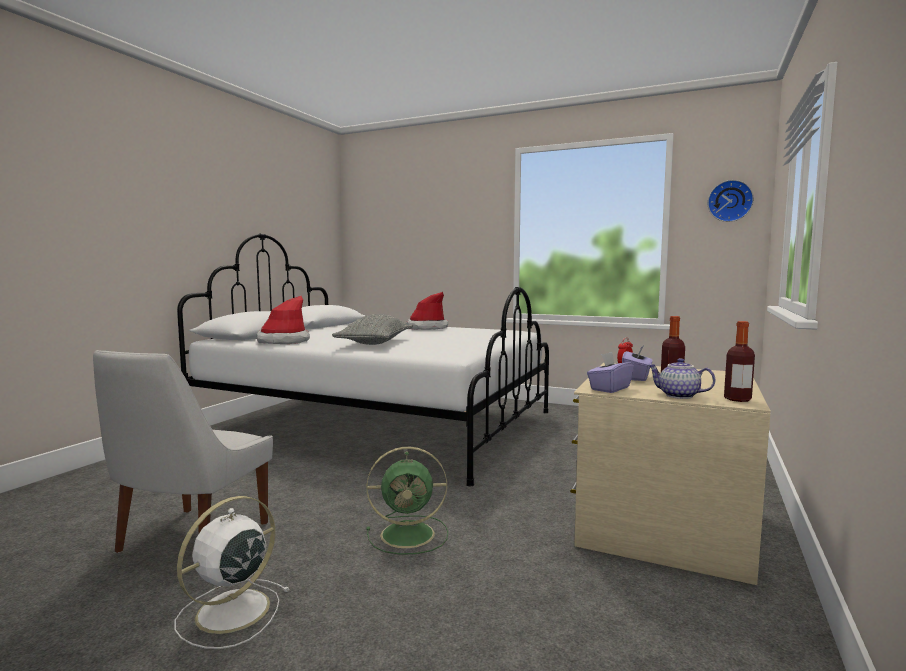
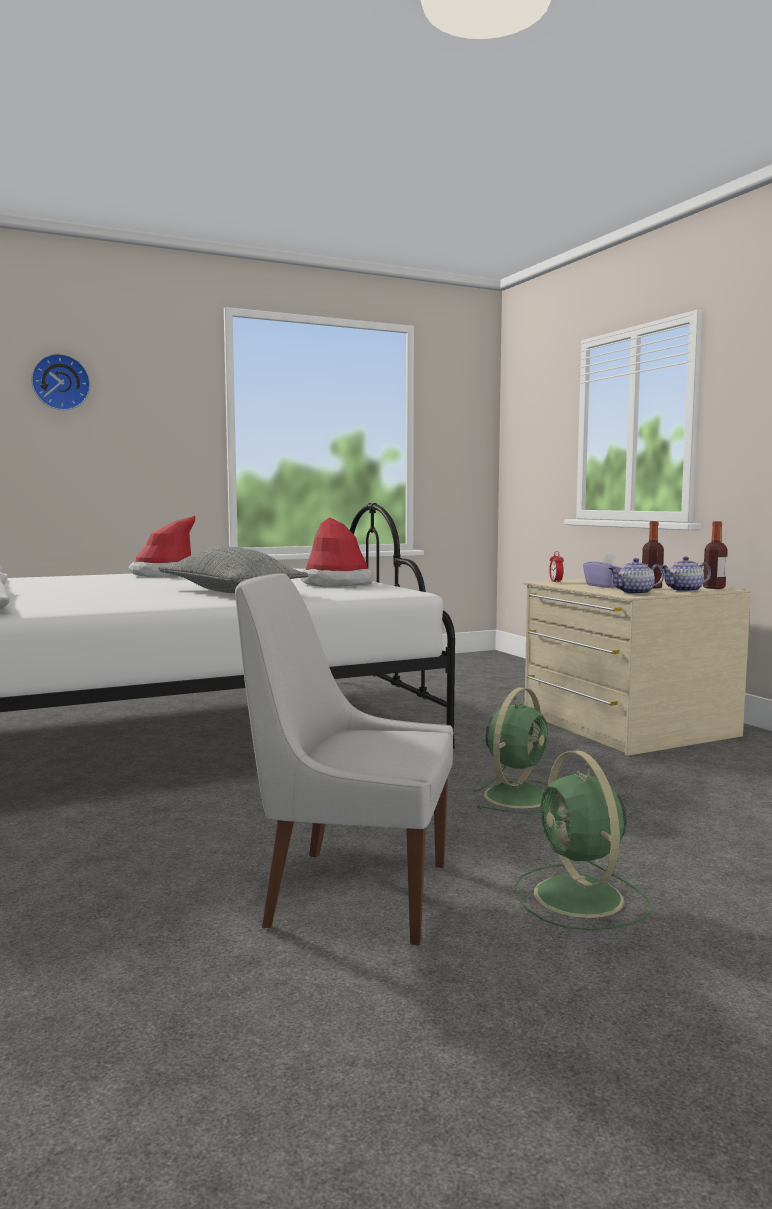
camera: 50 degrees left, 0 degrees up
(190, 539) = (350, 894): white chair -> white chair turned 135 degrees clockwise
(230, 612) = (580, 899): white fan -> green fan
(283, 341) = (85, 604): hat -> hat (337, 584)
(609, 388) = (635, 593): purple tissue box -> teapot
(730, 201) = (466, 411): wall clock -> wall clock (60, 382)

